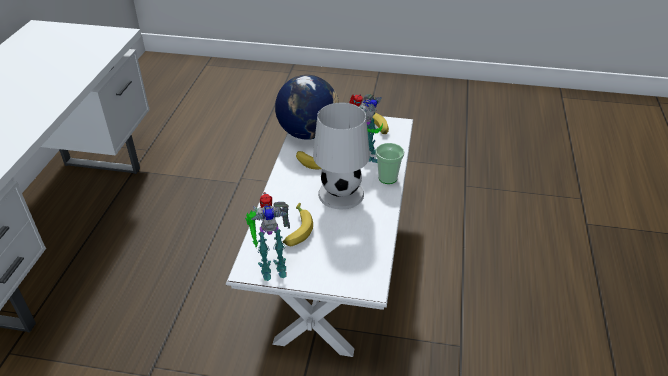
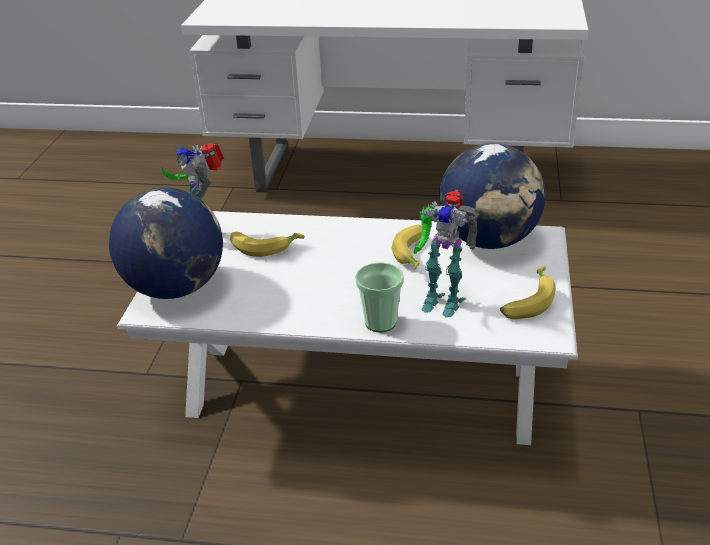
camera: 90 degrees right, 5 degrees down
(340, 194) = (339, 277): white table lamp -> none
(343, 274) = (175, 287): none -> globe

